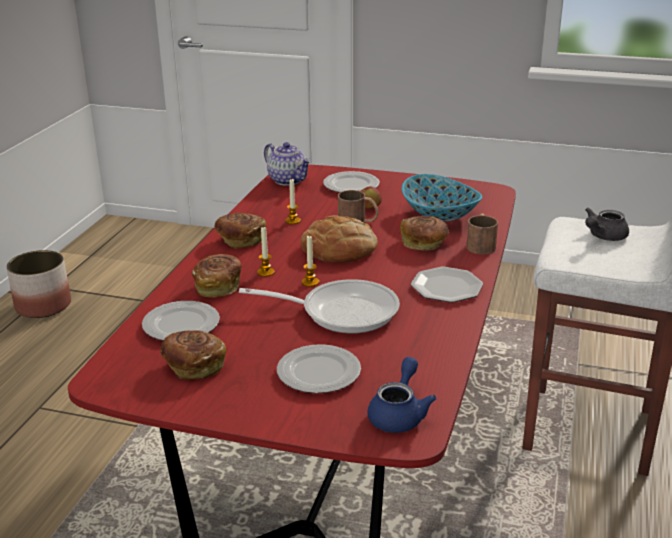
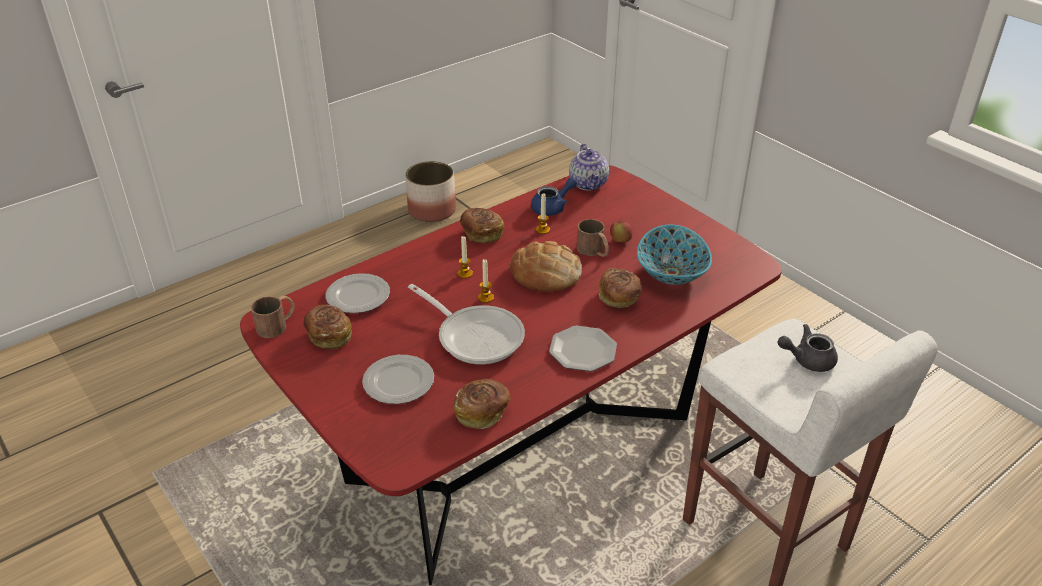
camera: 35 degrees right, 10 degrees up
(218, 286) = (418, 272): bread -> bread (482, 412)
(352, 186) = (634, 210): plate -> none
(399, 414) = (410, 445): blue teapot -> blue teapot (553, 208)
(480, 244) = (667, 319): brown mug -> brown mug (277, 324)

